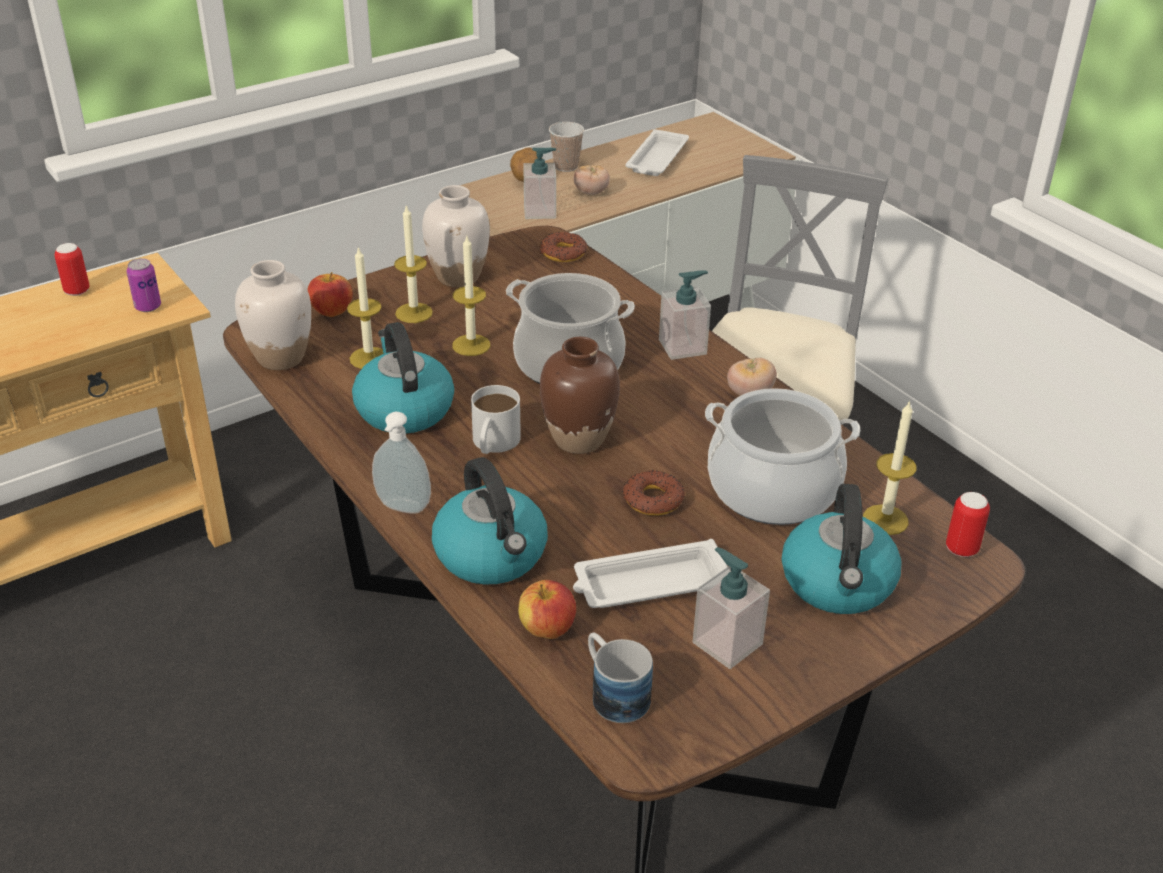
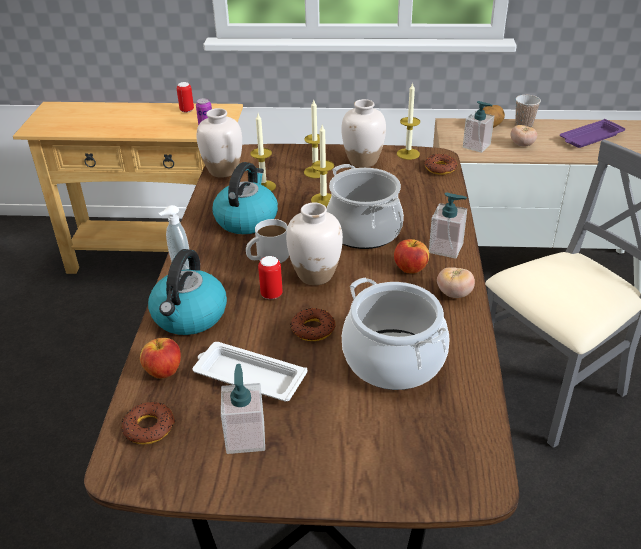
camera: 40 degrees right, 0 degrees up
(332, 311) = (276, 157): apple -> apple (410, 269)
(578, 439) = (315, 275): brown vase -> white vase
(613, 693) = (149, 427): mug -> donut
(656, 159) = (590, 138): white tray -> purple tray
(838, 584) = (360, 441): kettle -> none
(885, 520) = (446, 417): candle -> candle (408, 154)
(961, 549) = (478, 467): can -> can (271, 294)

